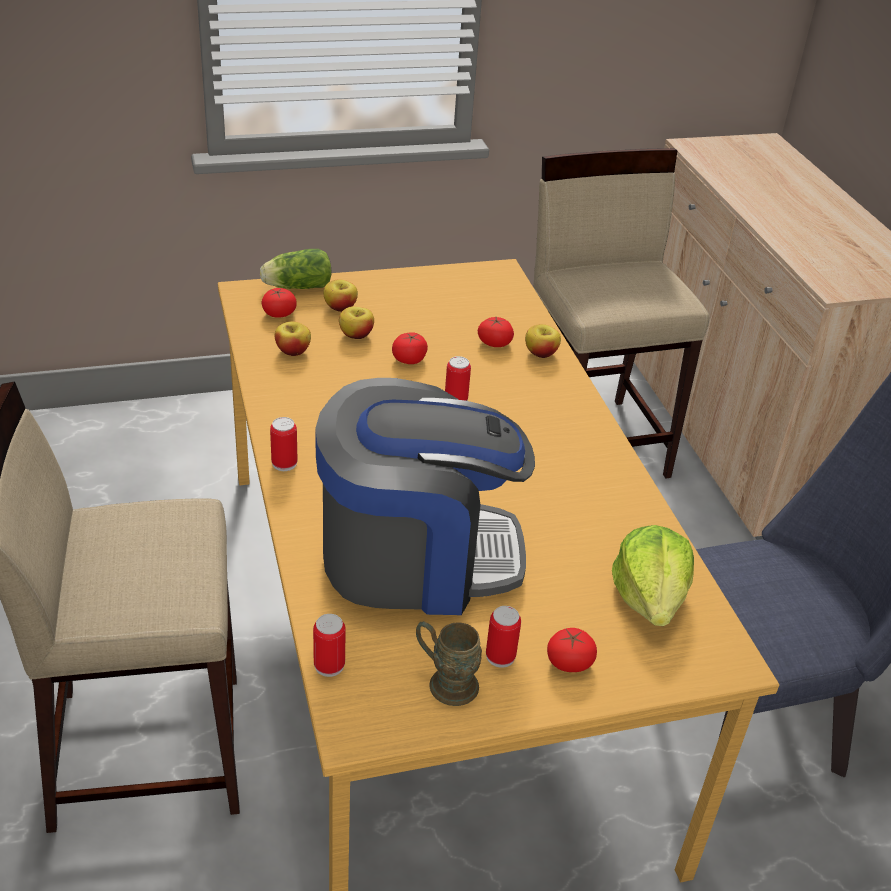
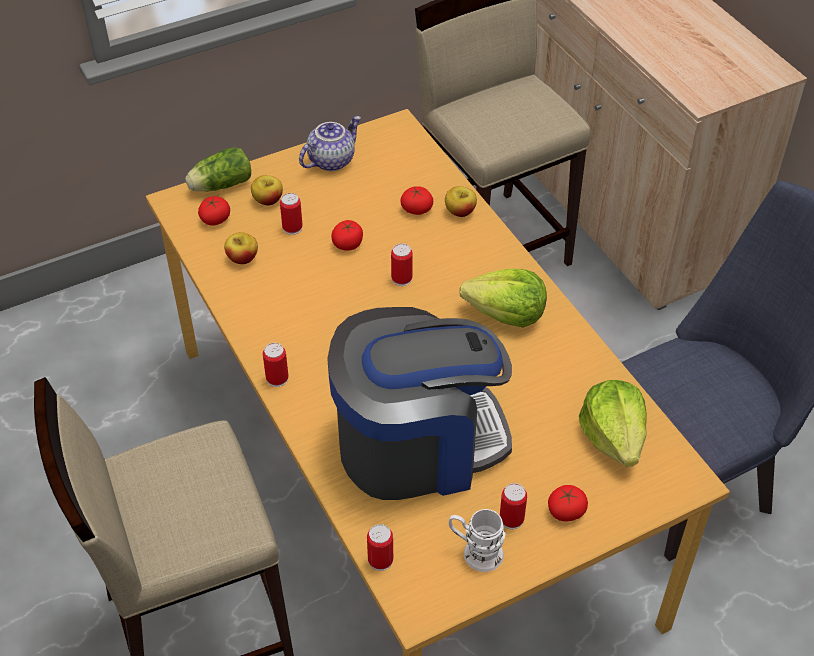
camera: 10 degrees left, 10 degrees up
(356, 335) = (292, 228): apple -> can
(419, 286) = (331, 160): none -> teapot
(445, 682) = (475, 552): brown mug -> white mug
(561, 454) = (506, 314): none -> lettuce

